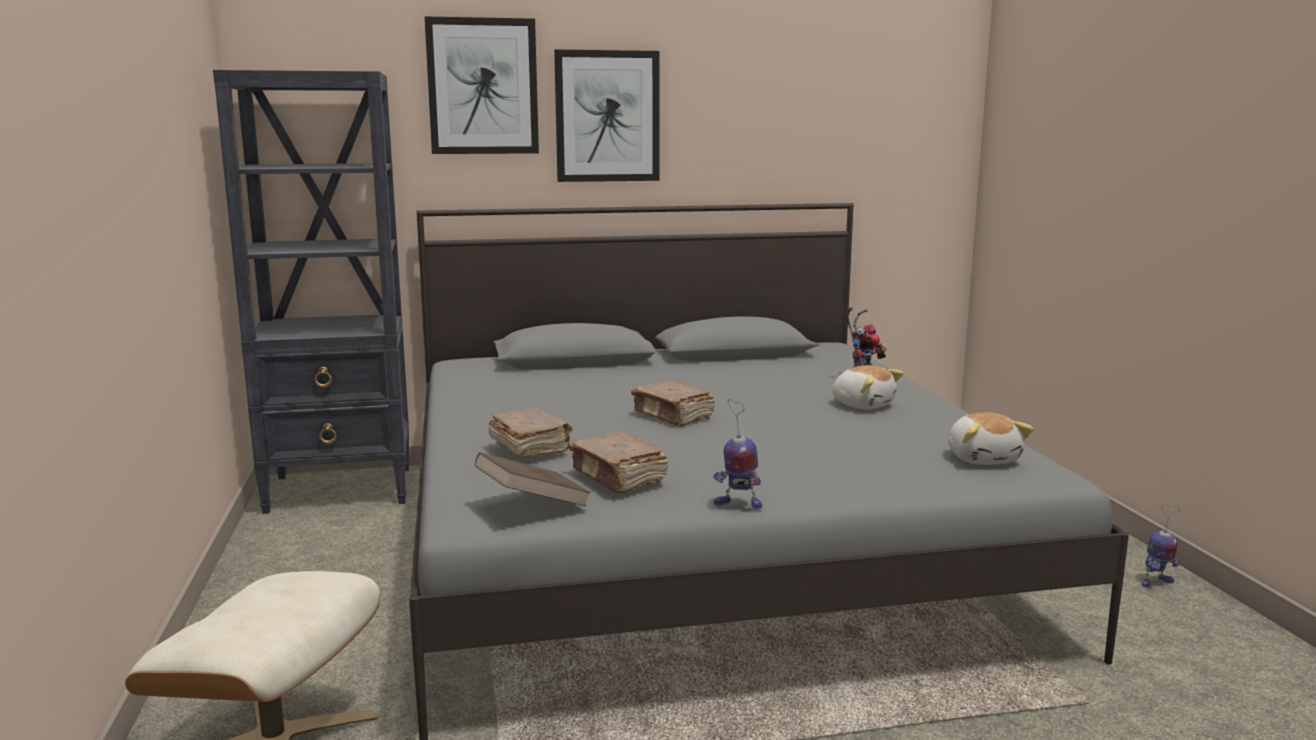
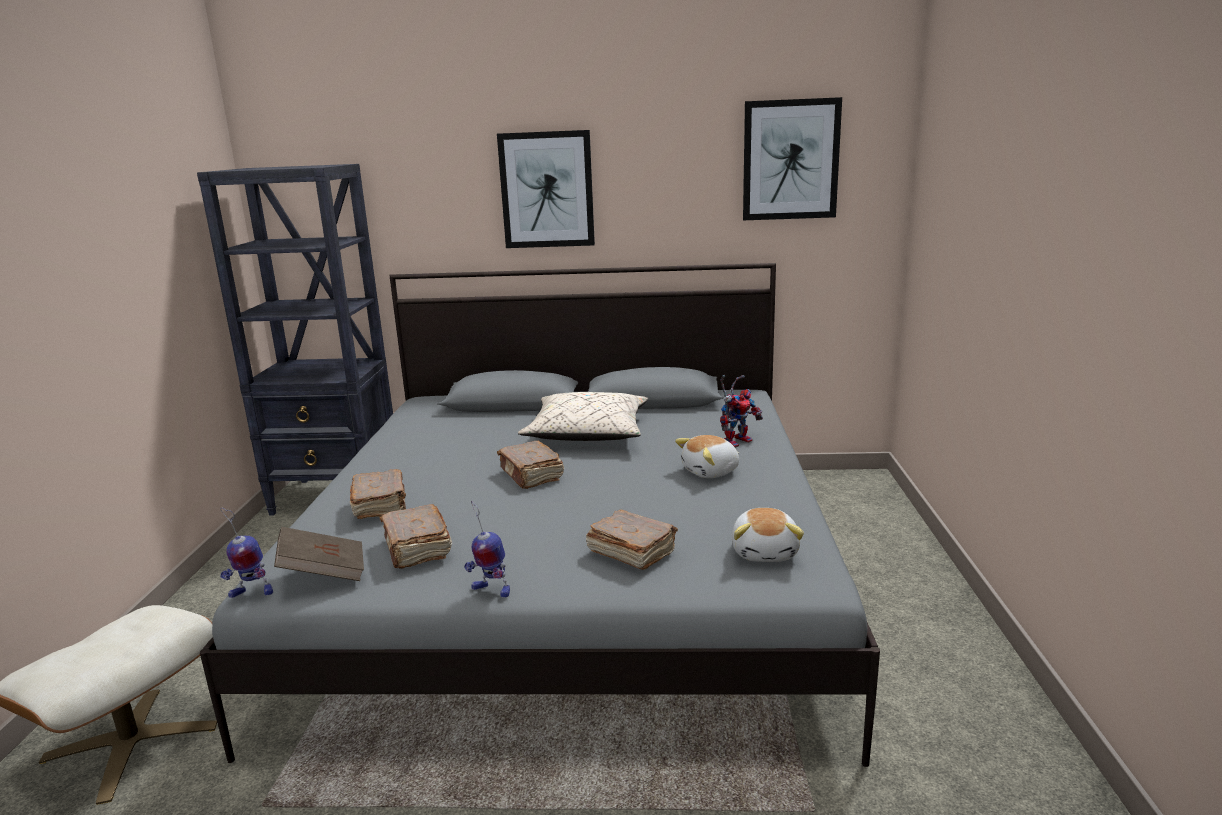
camera: 15 degrees right, 5 degrees up
(482, 86) = (439, 168): picture -> picture (790, 160)
(694, 382) = (587, 433): none -> beige pillow
(852, 467) = (631, 552): none -> brown book
(863, 405) = (711, 472): plush toy -> plush toy turned 90 degrees clockwise
(1156, 583) = (976, 671): toy robot -> toy robot (251, 593)

